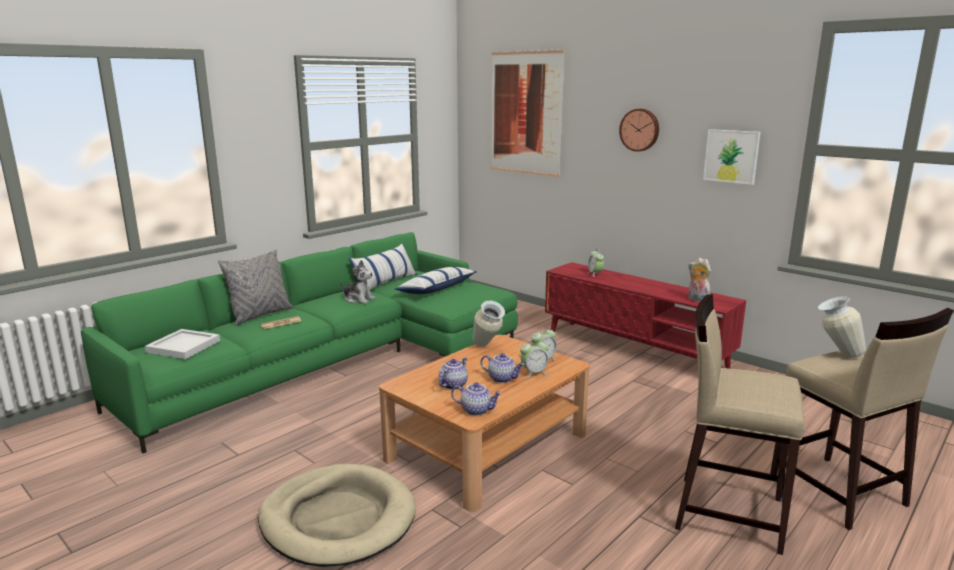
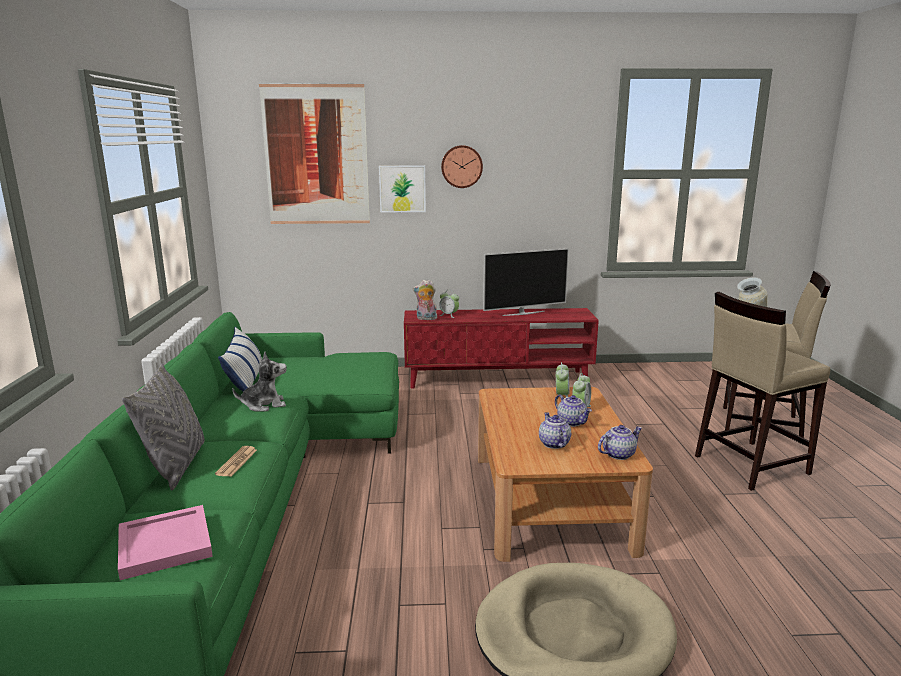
camera: 45 degrees left, 0 degrees up
(183, 346) = (163, 544): white tray -> pink tray
(437, 289) = (323, 369): pillow -> none
(487, 349) = (502, 404): vase -> none
(502, 378) = (572, 422): teapot -> teapot turned 75 degrees clockwise
(665, 288) = (523, 313): none -> television
(697, 300) = (562, 316): plush toy -> plush toy (426, 319)
(731, 156) = (553, 185): picture -> picture (402, 188)

